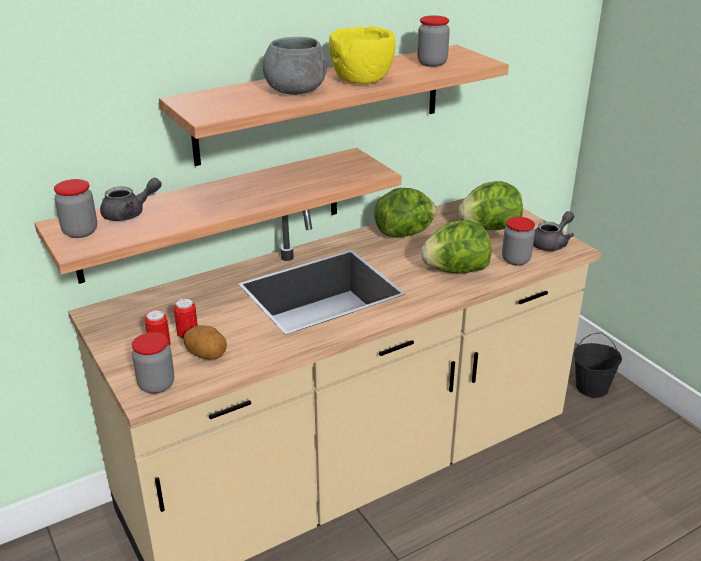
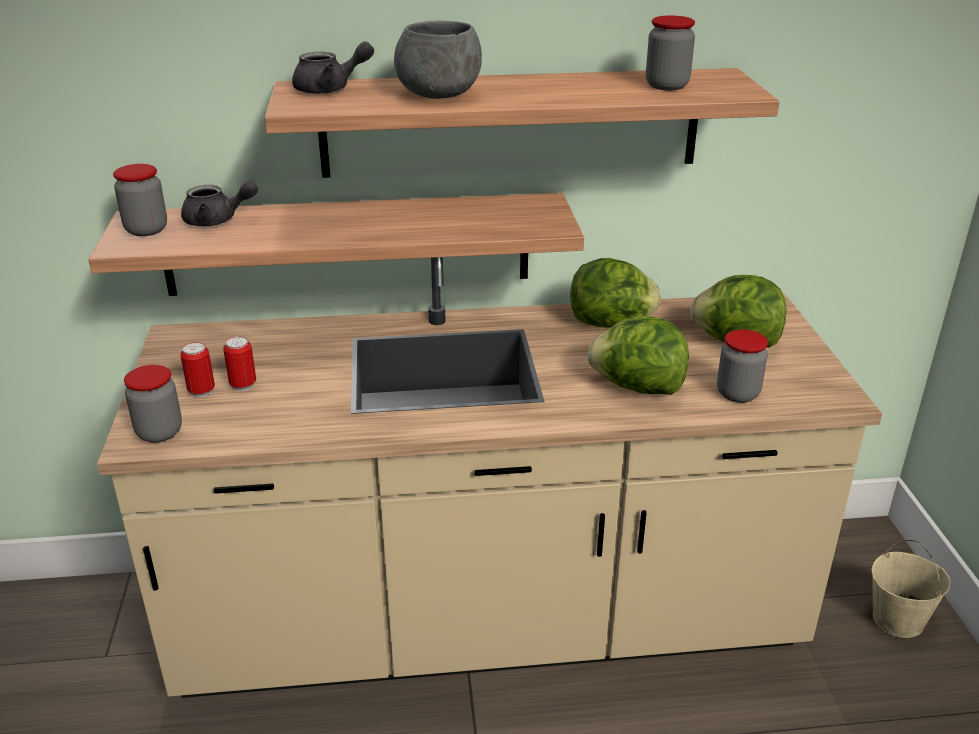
camera: 25 degrees right, 0 degrees up
(207, 355) = (242, 413): potato -> none
(362, 79) = (544, 92): yellow bowl -> none
(551, 243) = (812, 383): grey teapot -> grey teapot (330, 89)
(592, 387) = (898, 620): black bucket -> beige bucket

